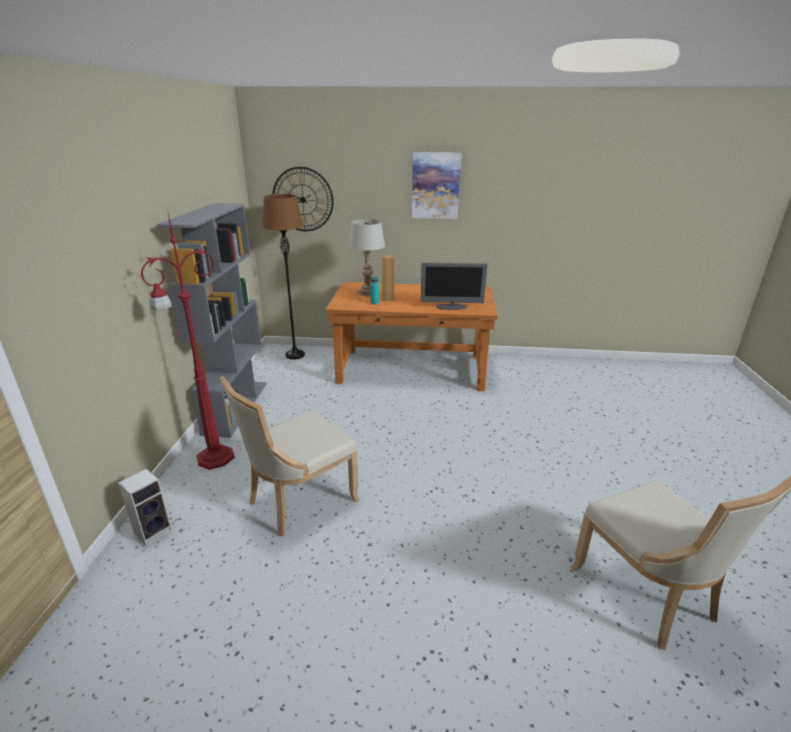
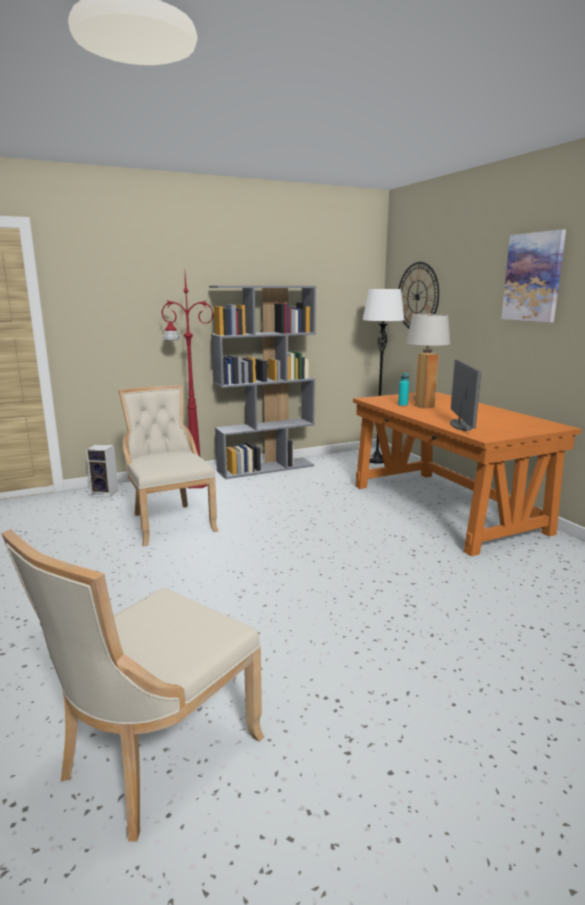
camera: 60 degrees right, 10 degrees down
(295, 355) = (376, 460): brown floor lamp -> white floor lamp
(298, 501) = (170, 522): beige chair -> beige chair turned 45 degrees clockwise
(451, 307) = (460, 425): monitor -> monitor turned 150 degrees counterclockwise

